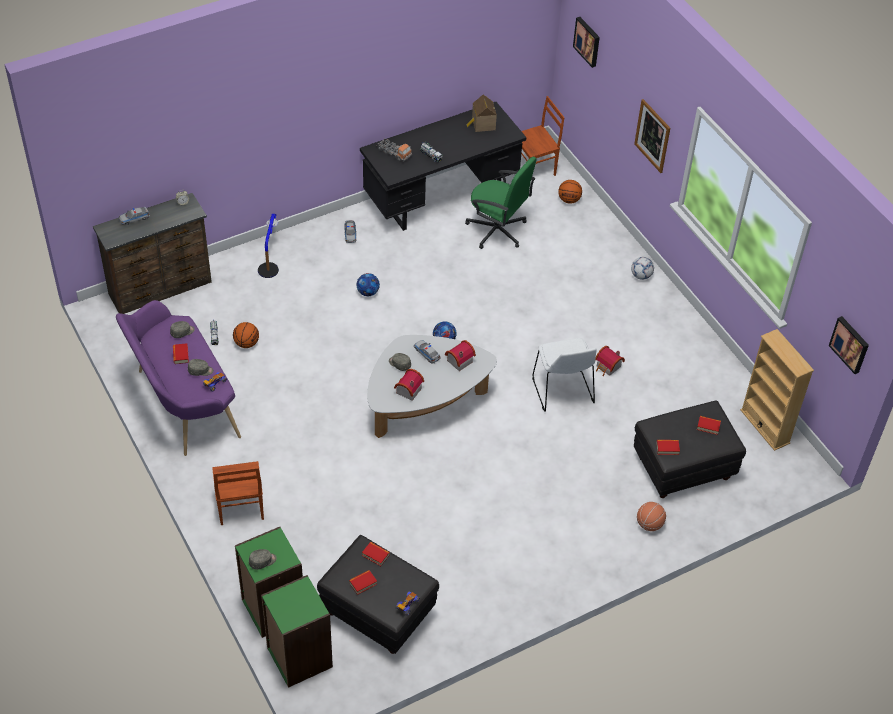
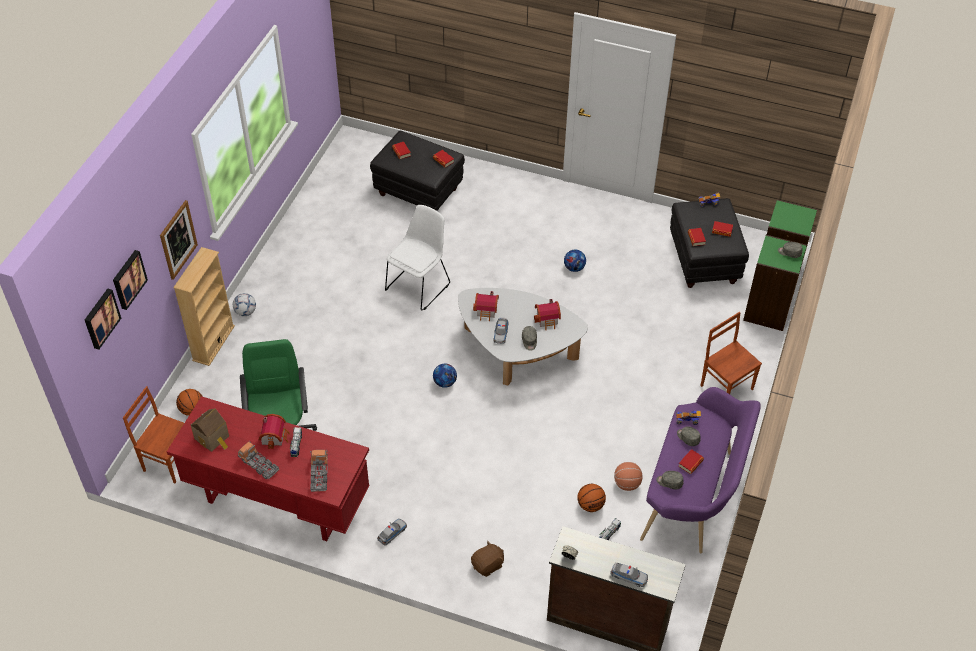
camera: 130 degrees left, 0 degrees up
(239, 507) = (726, 386): brown chair -> brown chair turned 75 degrees counterclockwise
(270, 262) = (488, 565): table lamp -> brown plush toy
(368, 292) = (447, 467): football -> football (574, 268)
(435, 132) = (259, 465): none -> toy truck
(441, 198) = (277, 500): black desk -> red desk
(608, 367) = (367, 276): toy house -> toy house (275, 436)
(649, 524) = (483, 183): basketball -> basketball (626, 484)
(765, 426) = (336, 173): beige bookcase -> beige bookcase (213, 343)
(850, 344) = (318, 37): picture -> picture (128, 279)

